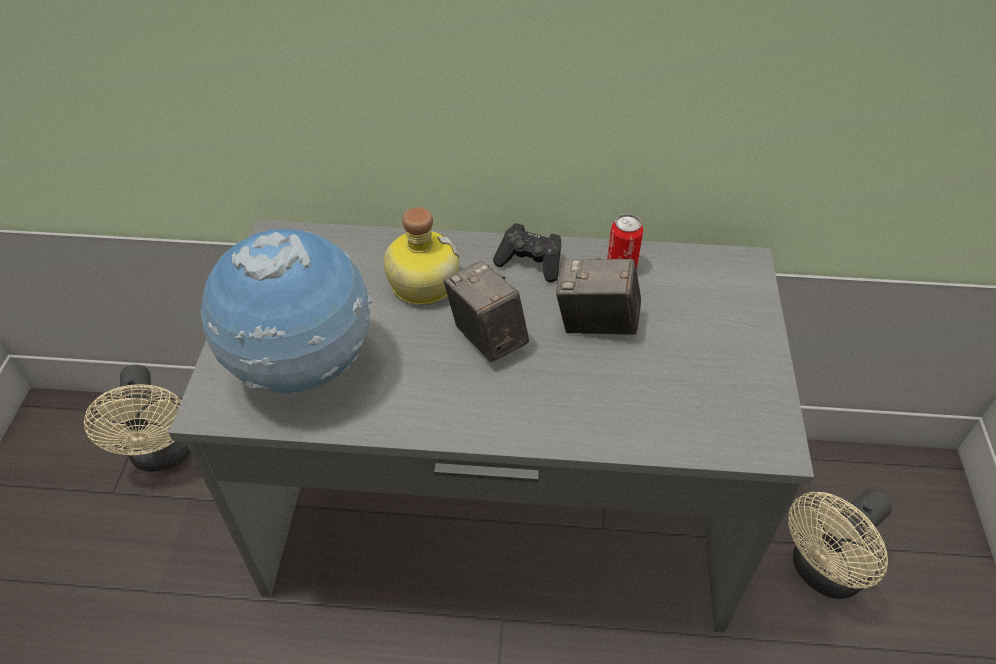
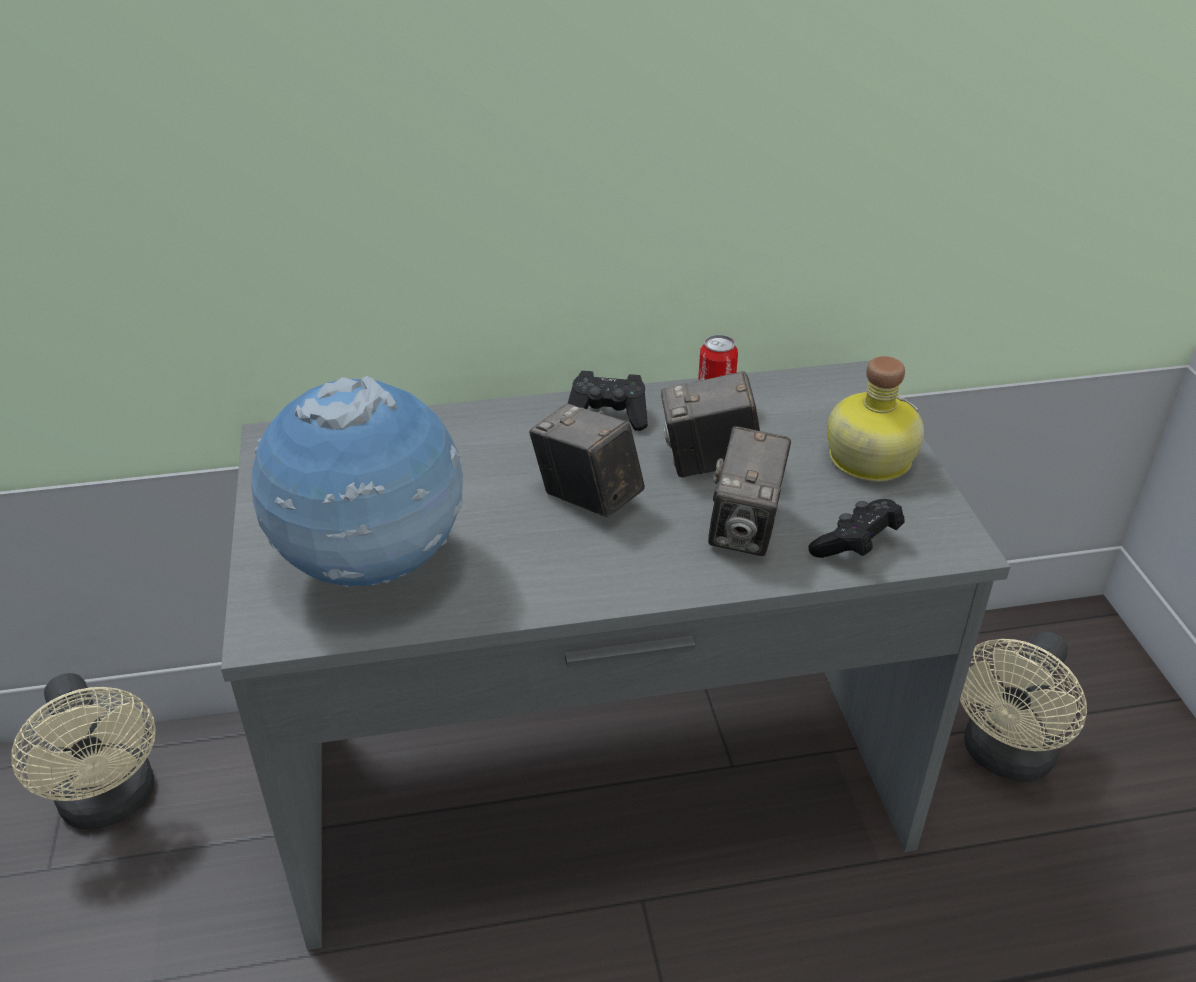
camera: 15 degrees left, 10 degrees down
(421, 283) = (484, 456): bottle -> bottle (866, 459)
(601, 393) = (745, 529): none -> camera
(687, 428) = (855, 545): none -> black game controller

